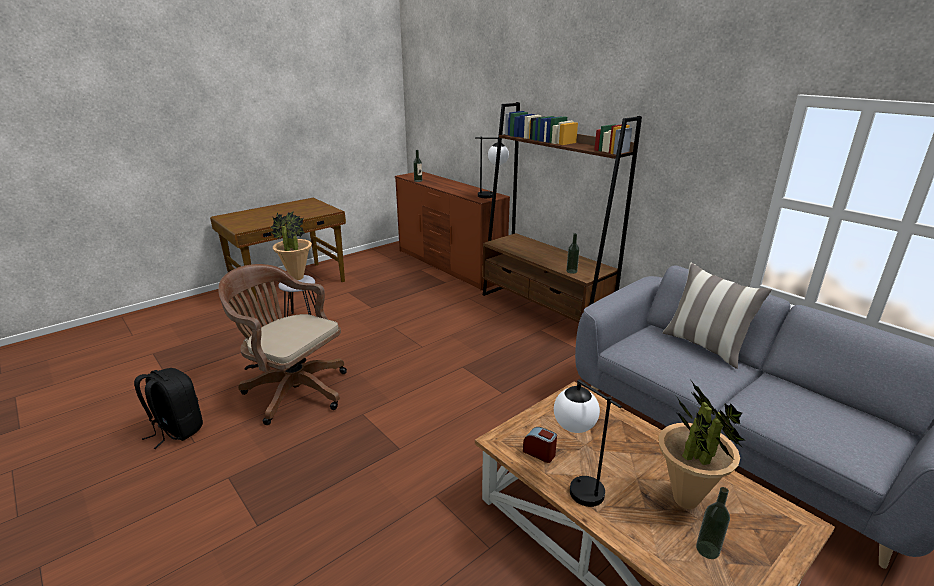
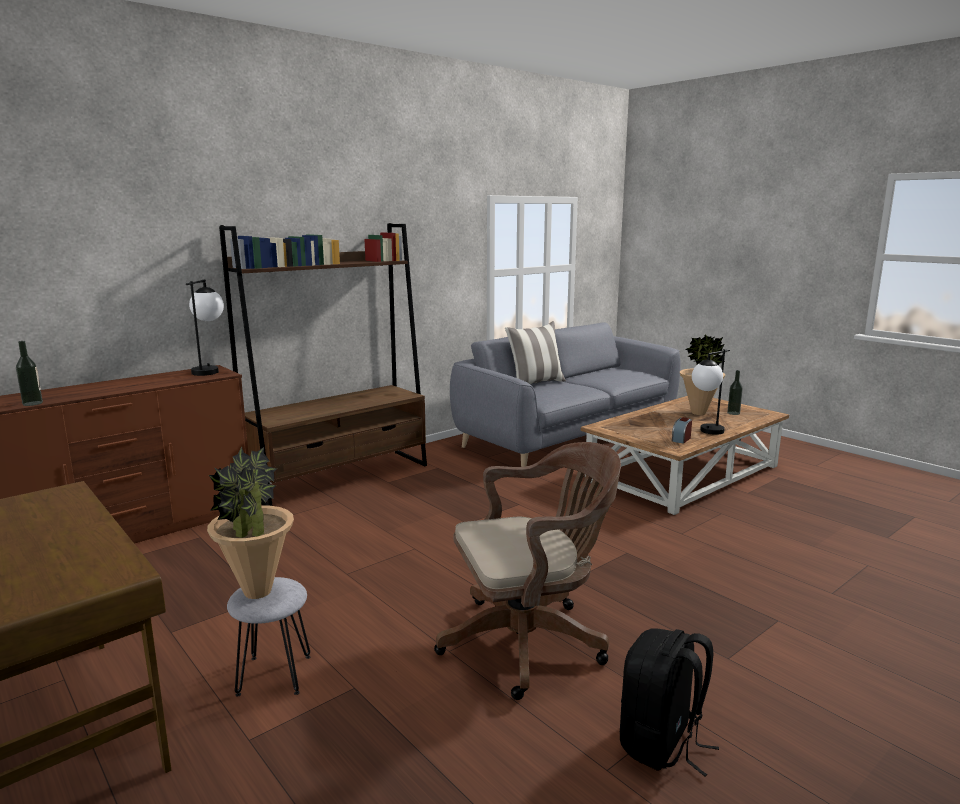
camera: 90 degrees left, 10 degrees down
(292, 390) = (530, 641): brown office chair -> brown office chair turned 135 degrees counterclockwise
(571, 271) = (391, 398): bottle -> none

